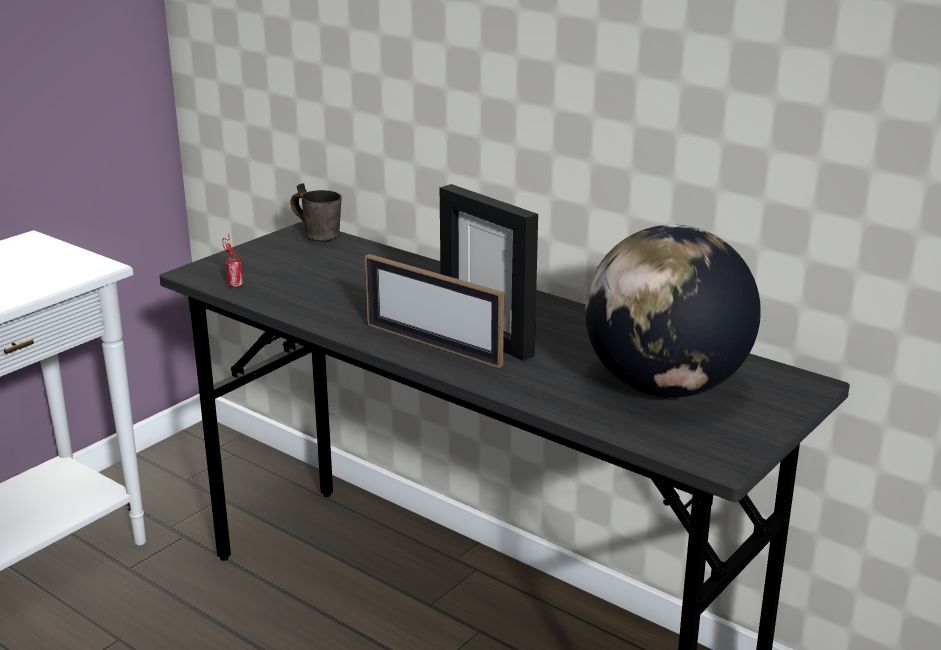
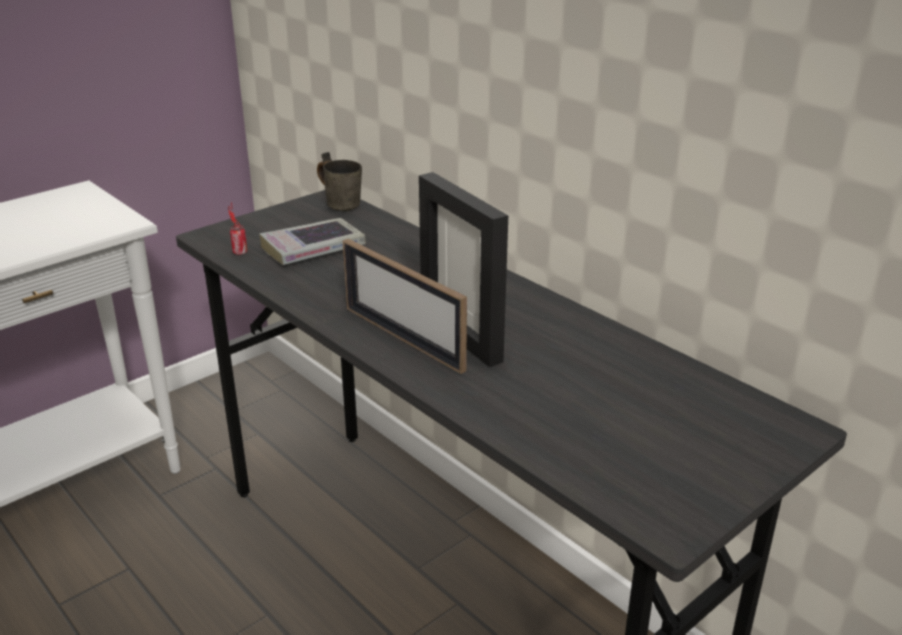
camera: 10 degrees right, 5 degrees up
(309, 277) = (313, 249): none -> book
(665, 387) = (632, 417): globe -> none

